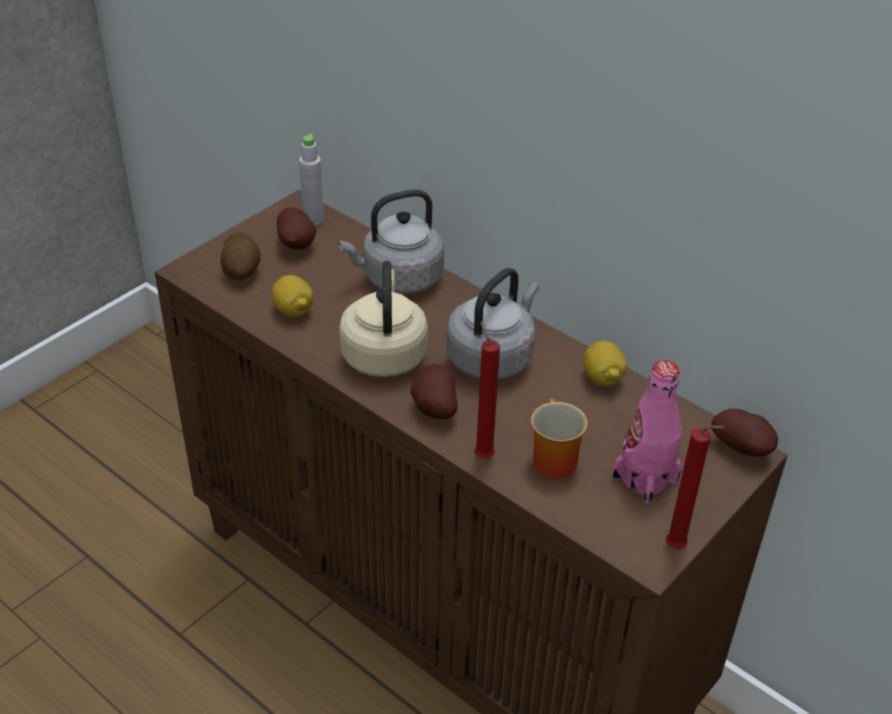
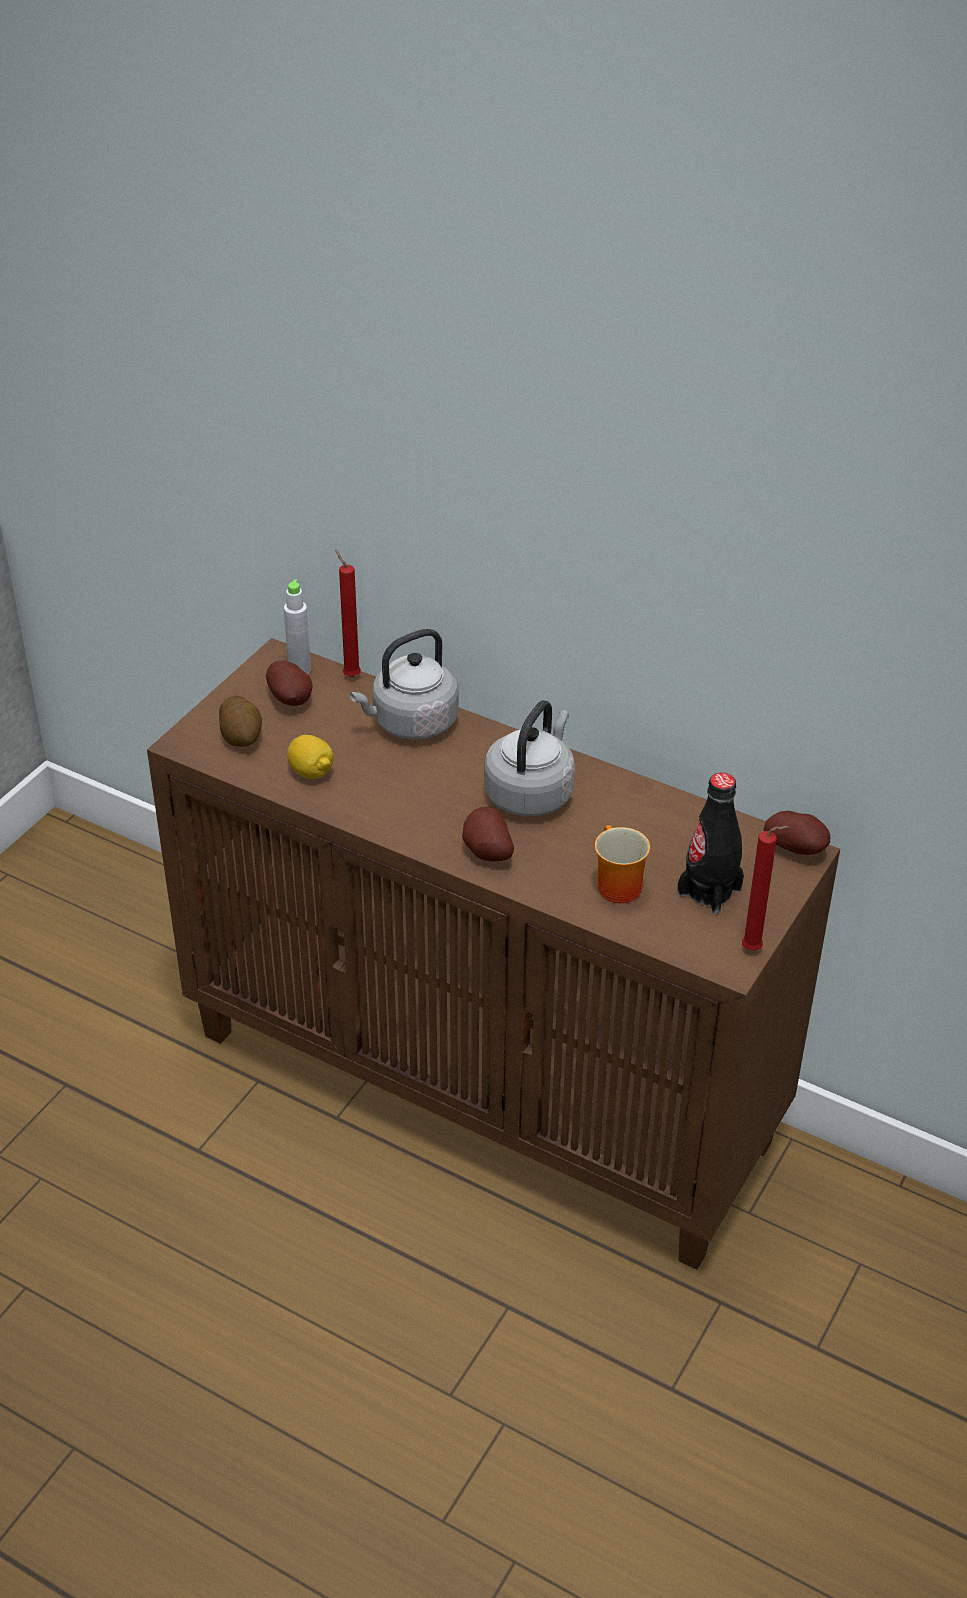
camera: 10 degrees left, 0 degrees up
(384, 353) = (420, 804): beige kettle -> none
(482, 455) = (547, 891): red candle -> red candle (350, 675)
(602, 378) = (646, 799): lemon -> none
(644, 479) = (709, 891): pink bottle -> black bottle

